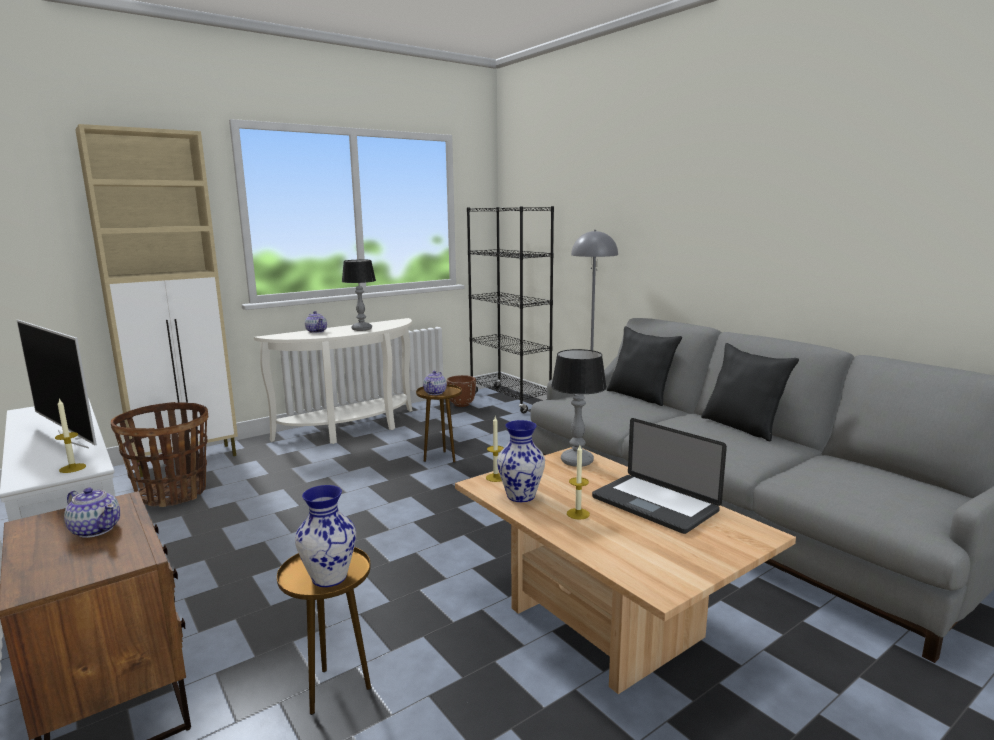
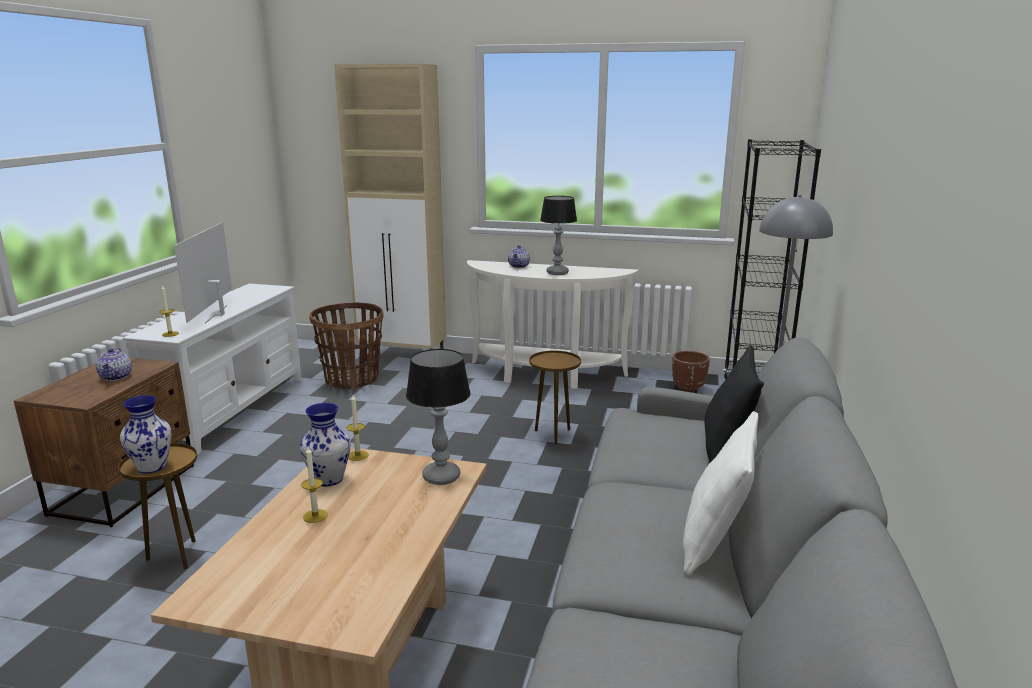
camera: 50 degrees right, 5 degrees up
(435, 393) = (551, 361): teapot -> none
(654, 504) = (375, 547): laptop -> none
(743, 427) = (715, 542): black pillow -> white pillow

